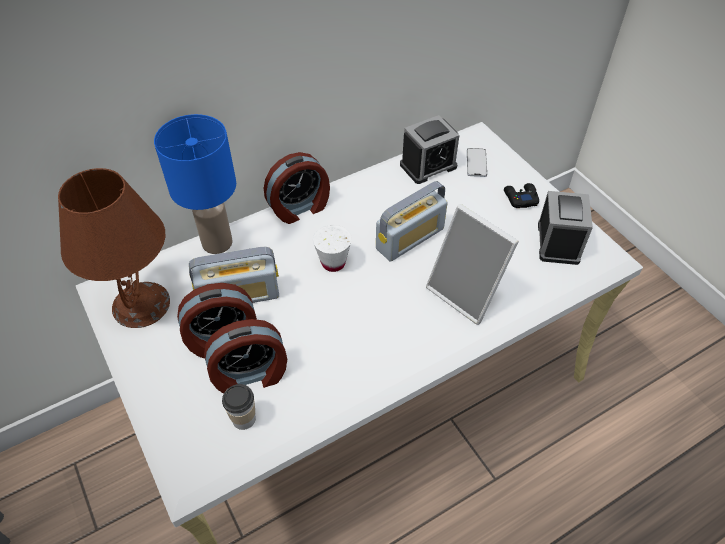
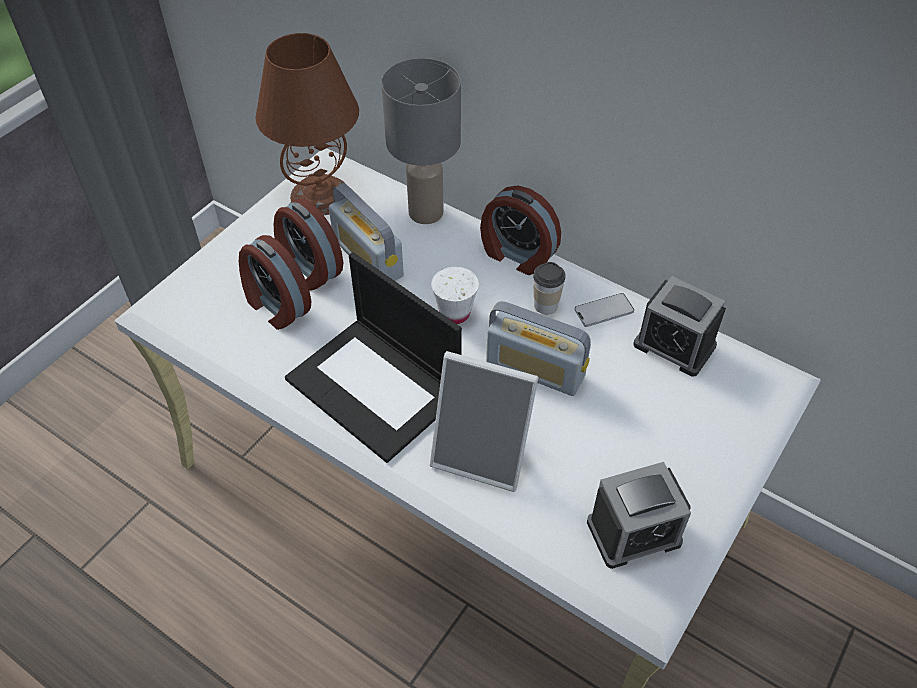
camera: 65 degrees right, 0 degrees up
(216, 243) = (424, 212): blue table lamp -> grey table lamp
(244, 419) = (227, 321): cup -> cup (546, 305)
(377, 335) = (376, 388): none -> laptop
(467, 293) = (483, 453): picture frame -> picture frame turned 90 degrees counterclockwise
(476, 163) = (720, 395): phone -> phone (604, 311)
(520, 198) = (688, 464): black game controller -> none

